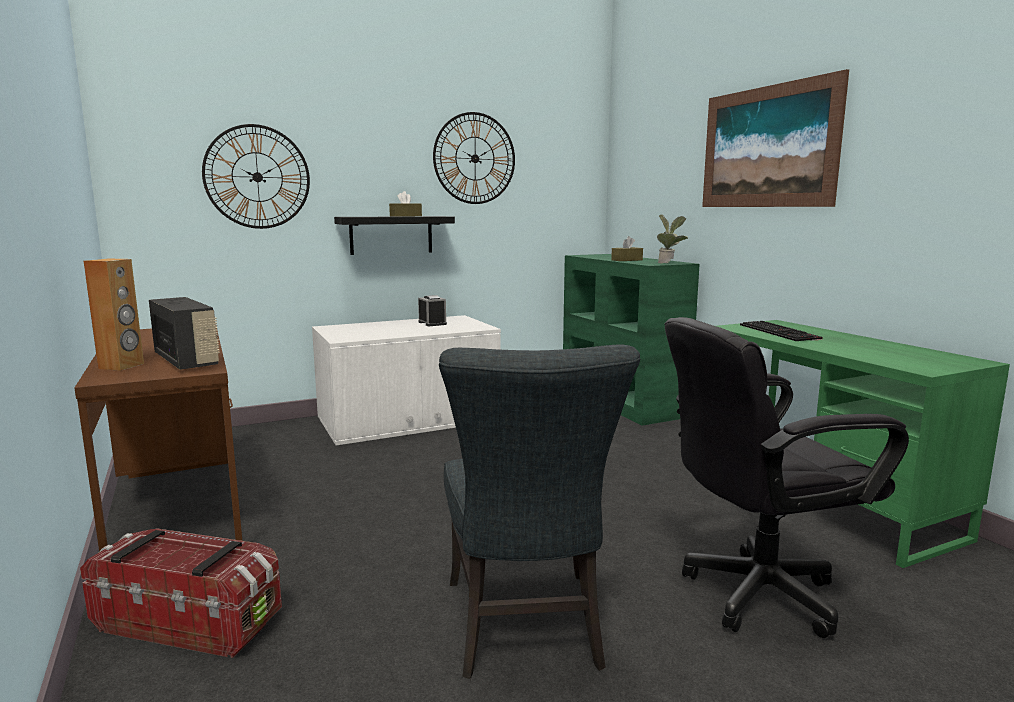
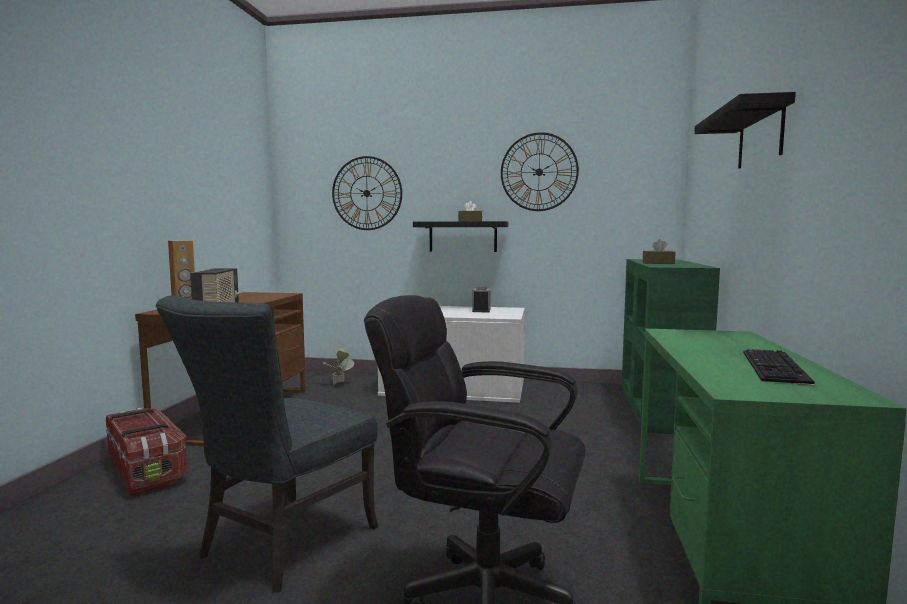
camera: 35 degrees right, 5 degrees down
(669, 263) = (685, 266): potted plant -> potted plant (340, 384)
(767, 147) = (760, 136): picture -> black shelf
(780, 332) = (704, 340): keyboard -> keyboard (777, 367)

